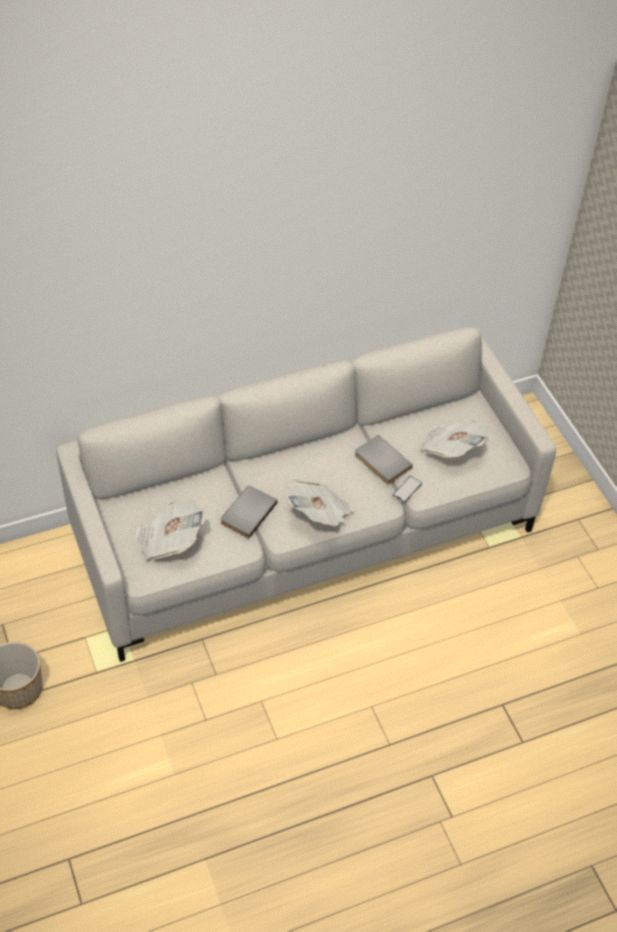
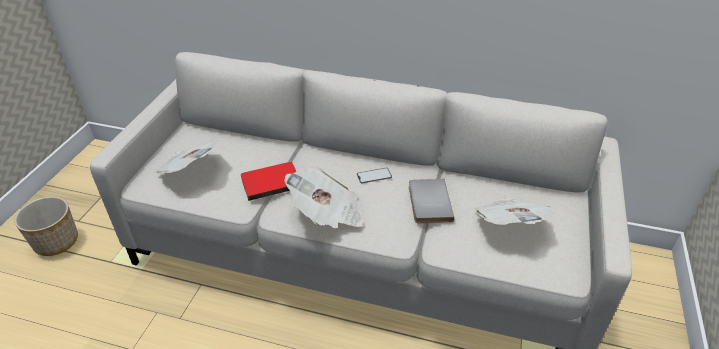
camera: 40 degrees right, 10 degrees down
(247, 512) = (270, 181): grey book -> red book
(407, 489) = (431, 237): phone -> phone (374, 175)

